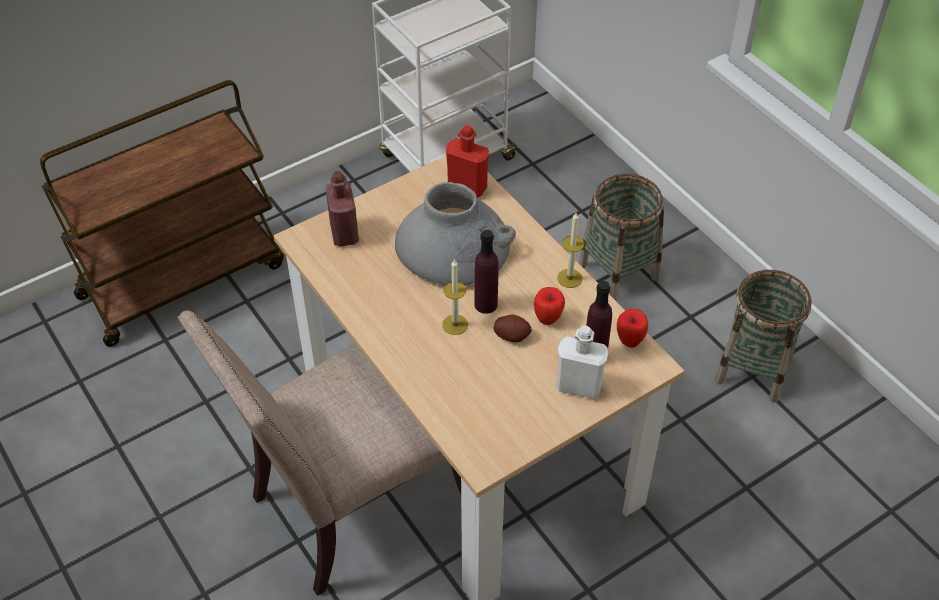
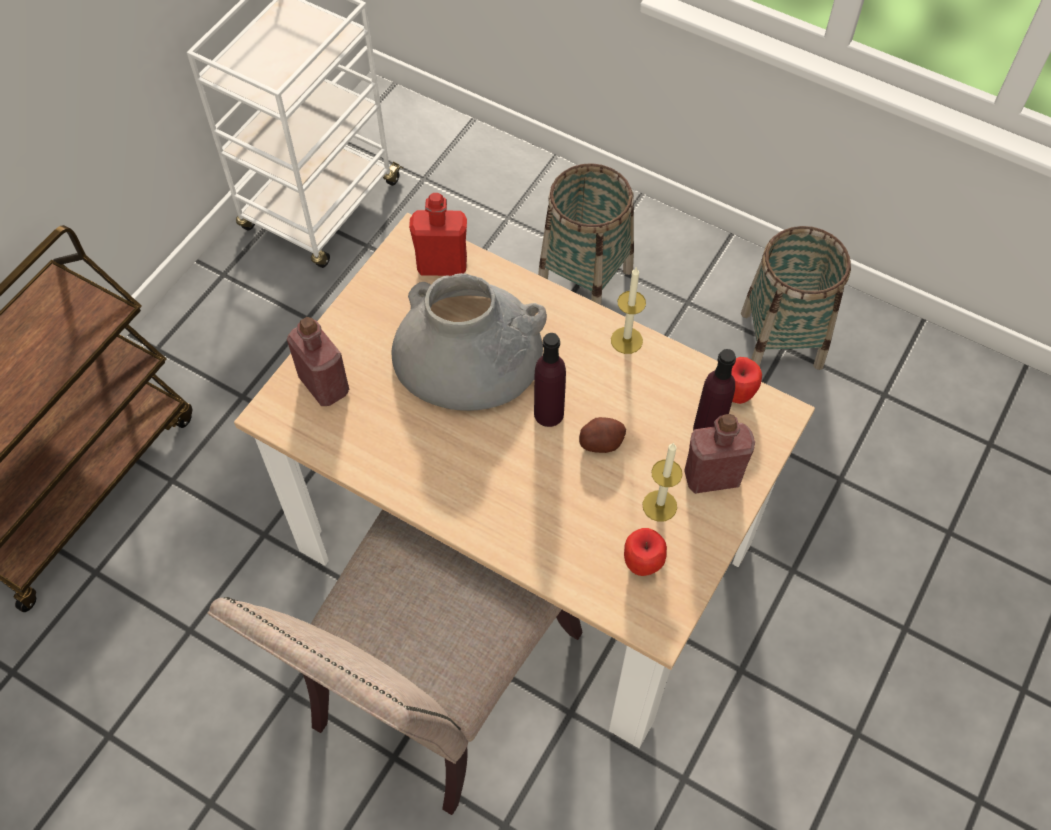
camera: 25 degrees left, 10 degrees up
(455, 324) = (527, 455): candle -> candle (659, 506)
(548, 319) = (631, 404): apple -> apple (642, 565)
(579, 386) = (712, 477): white bottle -> red bottle

